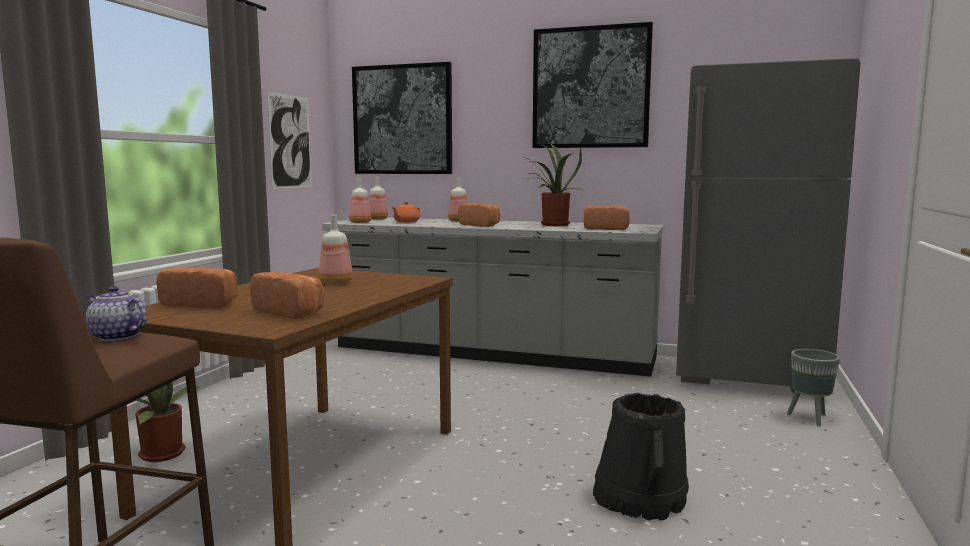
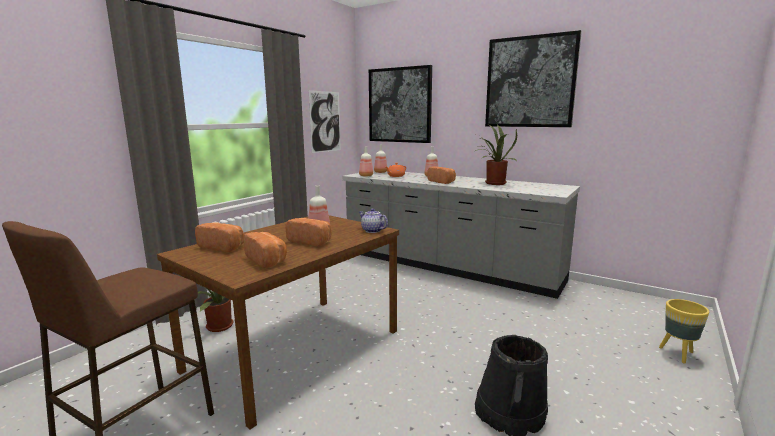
camera: 15 degrees right, 5 degrees up
(116, 337) = (145, 278): teapot -> teapot (372, 231)
(606, 229) = (530, 190): bread -> bread (311, 241)
(748, 378) = (636, 309): grey fridge -> none
(810, 418) = (678, 354): grey planter -> yellow planter

